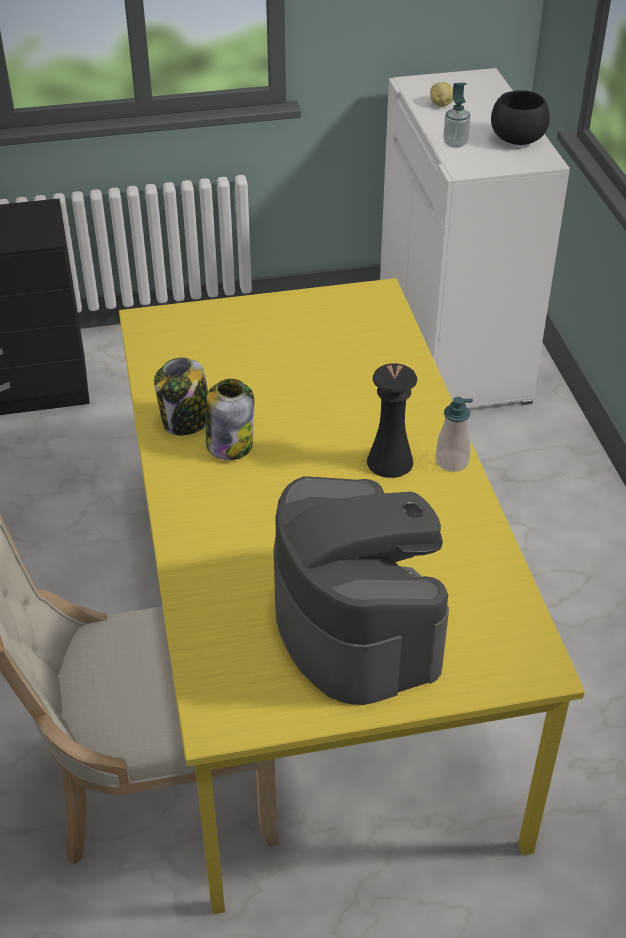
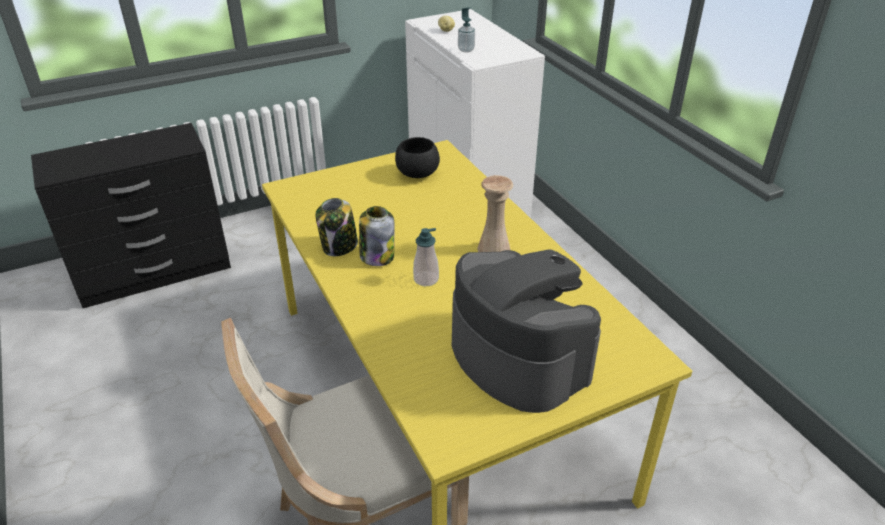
camera: 15 degrees left, 5 degrees down
(390, 462) = (493, 249): black vase -> beige vase
(452, 461) = (535, 242): soap dispenser -> soap dispenser (426, 279)
(517, 140) = (504, 44): black bowl -> black bowl (417, 174)

